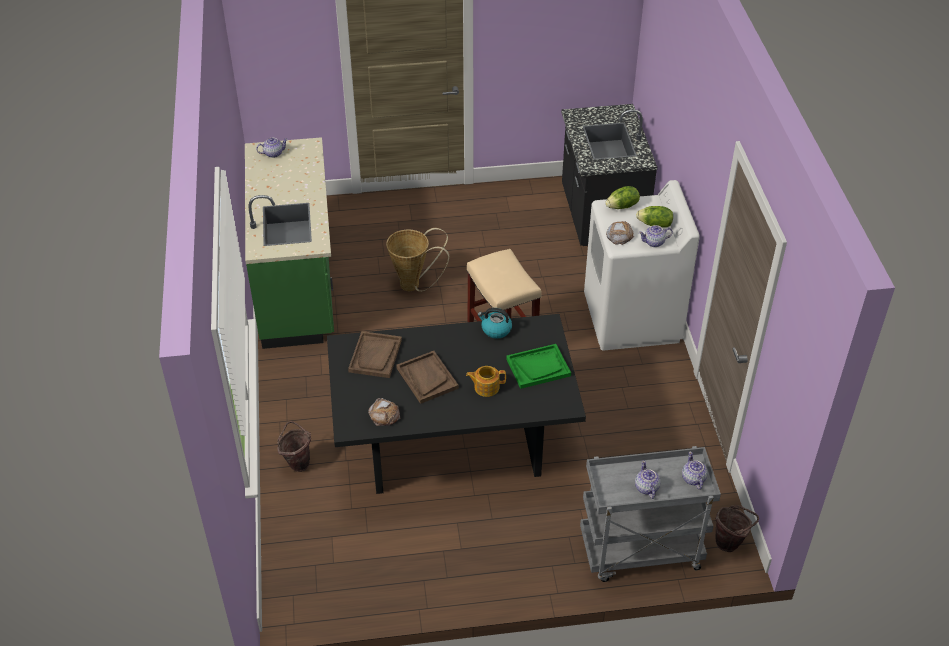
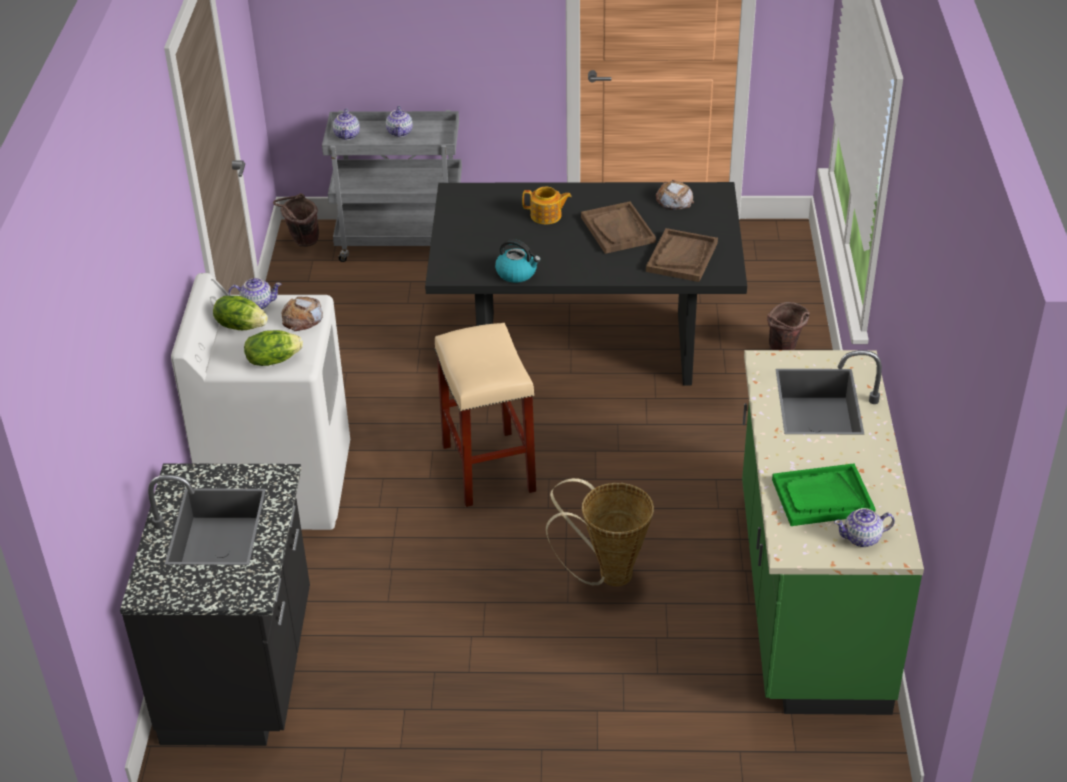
camera: 170 degrees left, 5 degrees down
(538, 367) = (475, 230): green tray -> green tray (822, 497)

